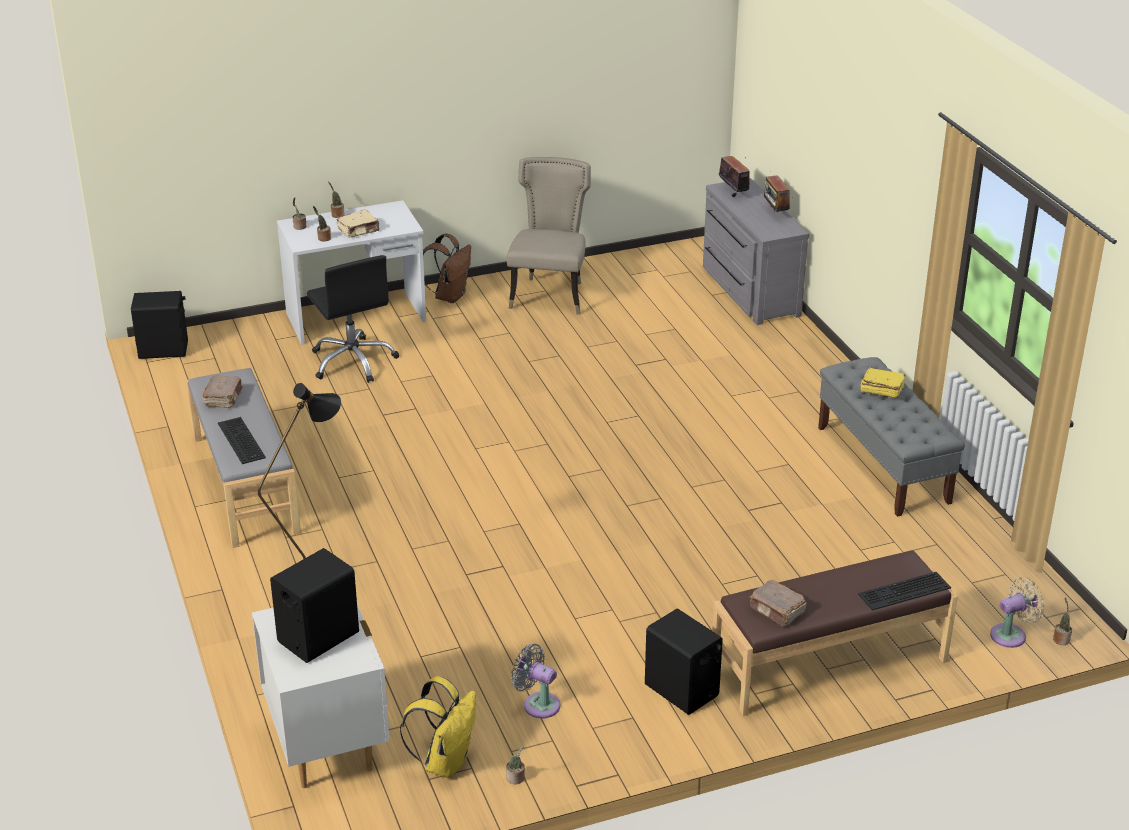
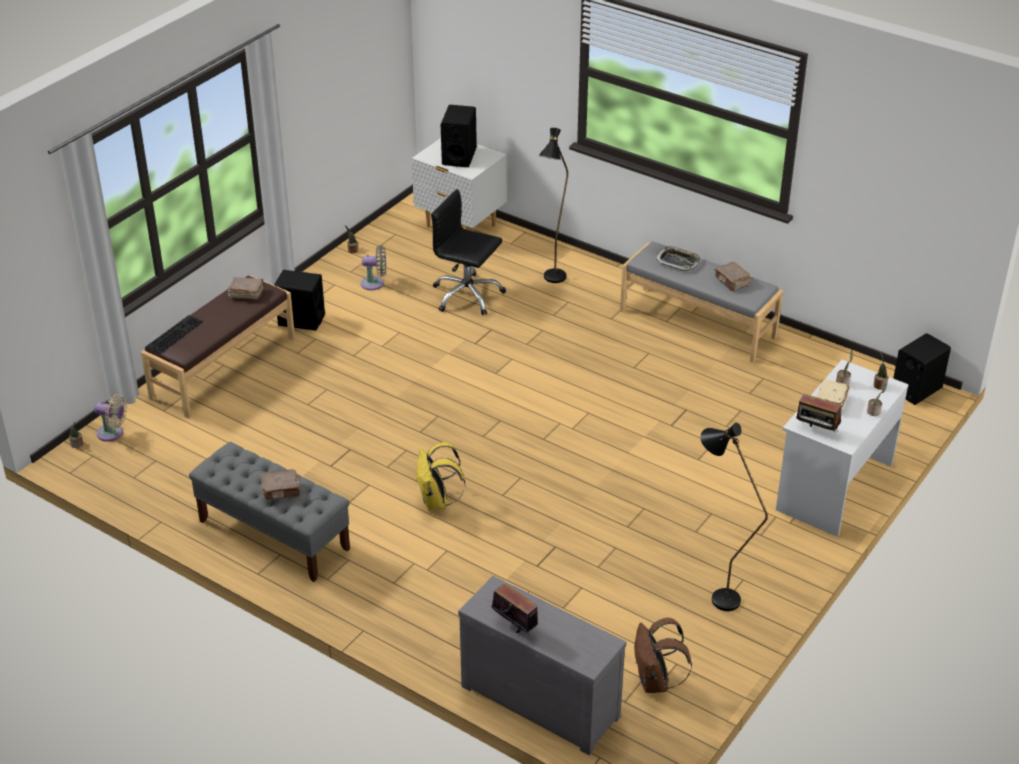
camera: 145 degrees right, 5 degrees up
(239, 440) = (678, 262): keyboard -> tray
(353, 361) = (772, 444): black office chair -> black office chair (467, 295)
(445, 762) = (395, 243): yellow backpack -> yellow backpack (437, 502)
(449, 296) = (796, 549): brown backpack -> brown backpack (655, 682)
(550, 294) = (716, 596): beige chair -> black floor lamp
(733, 193) = (585, 640): radio -> radio (816, 430)
(881, 390) = (281, 491): yellow book -> brown book
(1011, 635) = (113, 433): beige fan -> beige fan turned 105 degrees counterclockwise

